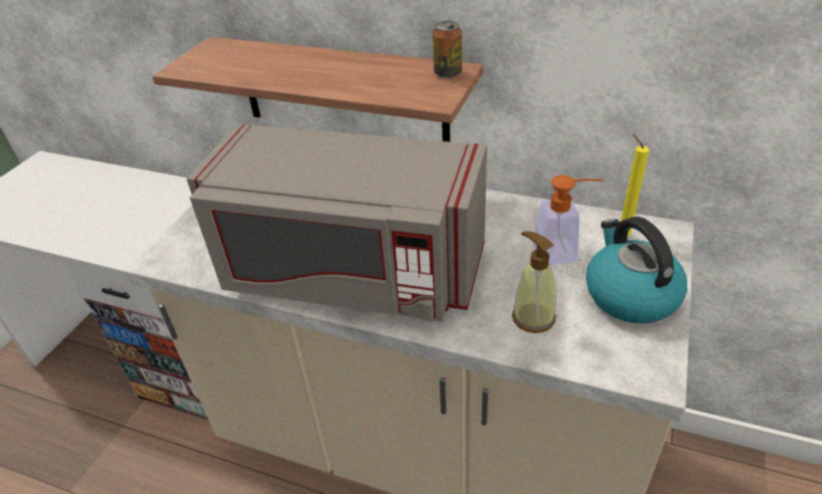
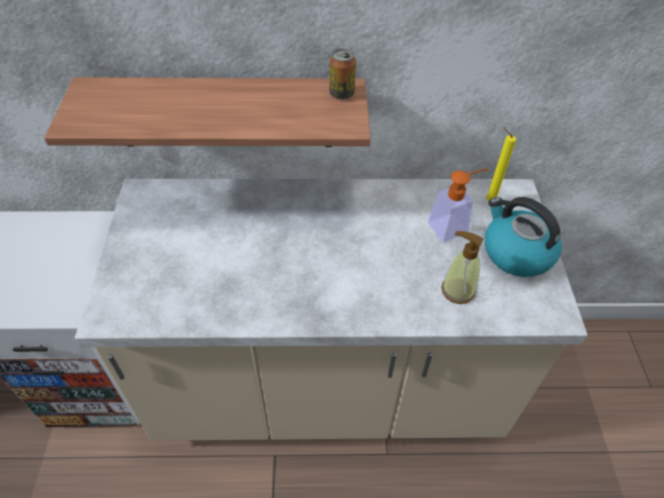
camera: 25 degrees left, 10 degrees up
(350, 272) = (294, 286): grey microwave -> none

